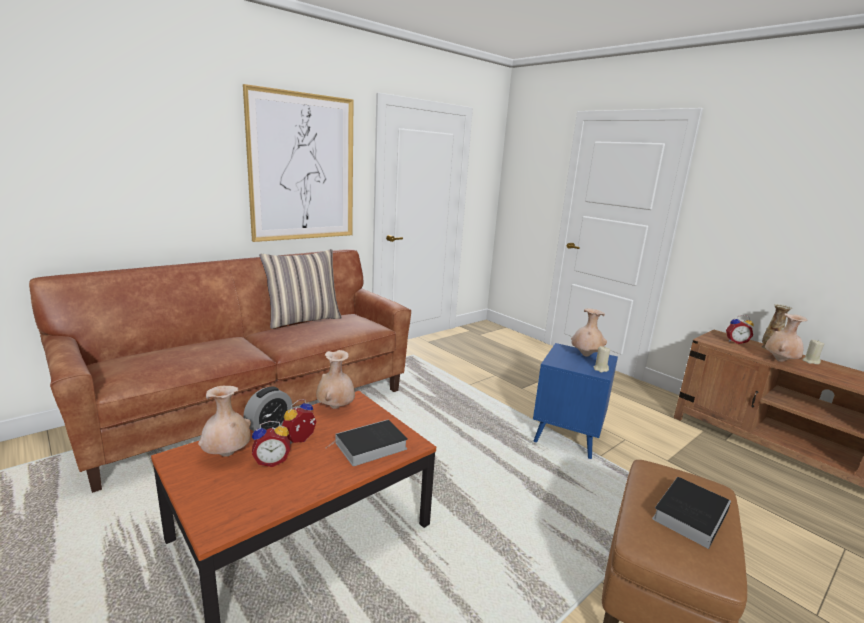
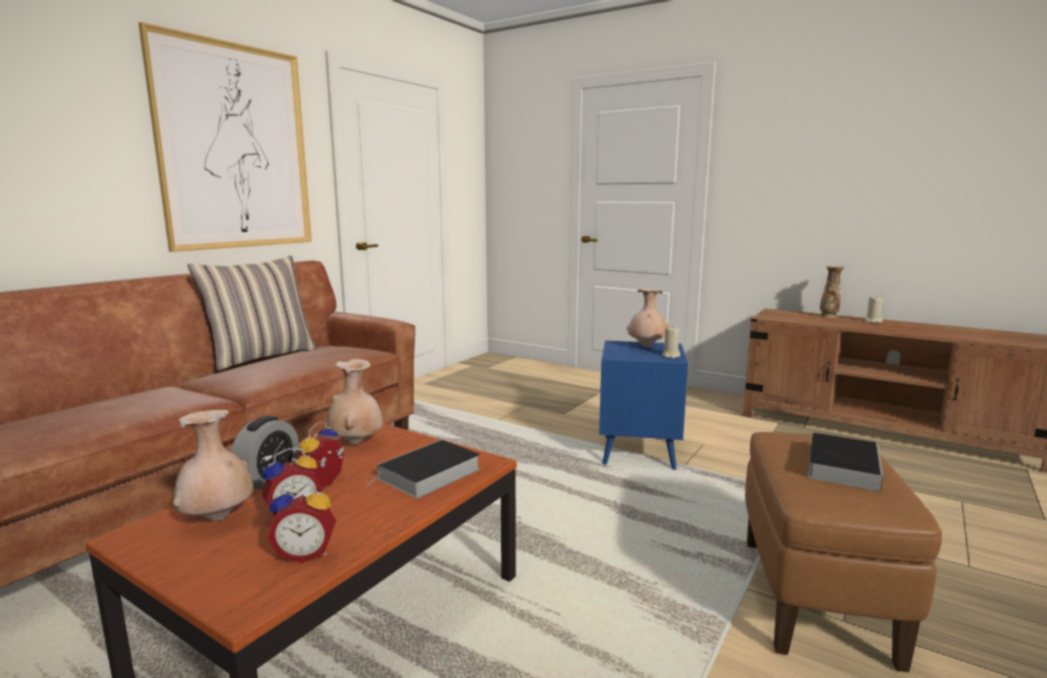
camera: 15 degrees left, 5 degrees down
(735, 342) = (793, 315): alarm clock -> alarm clock (306, 553)
(780, 361) = (845, 324): beige vase -> none

